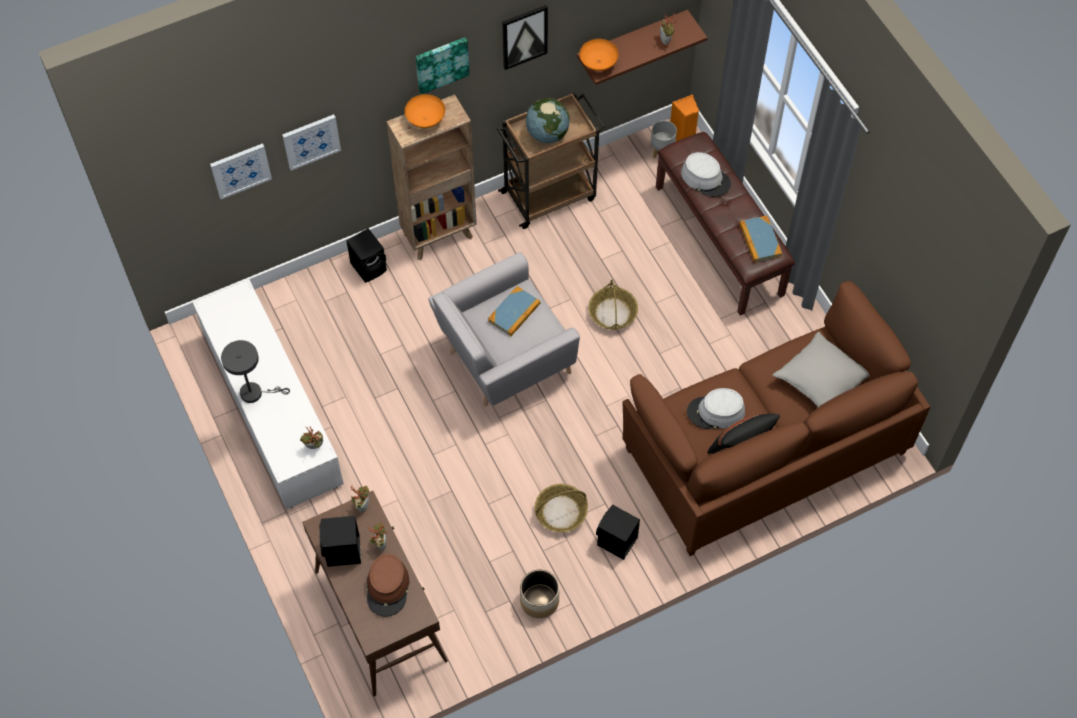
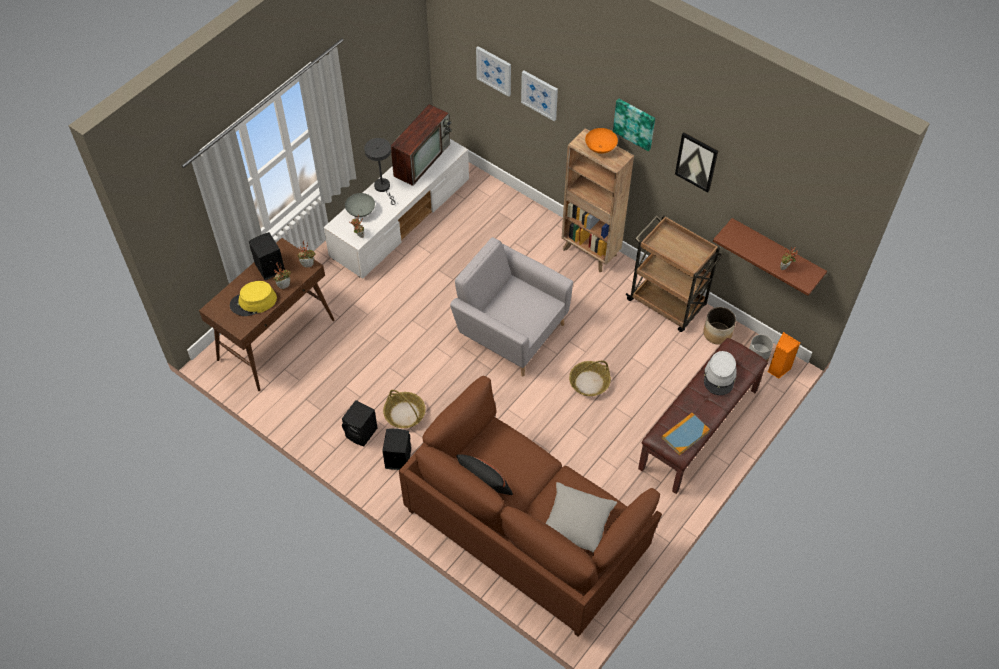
camera: 65 degrees right, 5 degrees down
(234, 333) = (422, 159): none -> television
(277, 432) = (360, 211): none -> grey bowl
(370, 266) = (540, 224): black speaker -> black speaker (362, 433)
(388, 587) = (253, 302): brown hat -> yellow hat
(514, 312) = (528, 304): book -> none
(539, 601) = (328, 428): planter -> planter (717, 333)
(547, 134) = (673, 247): globe -> none
(597, 63) = (732, 233): orange bowl -> none
(716, 412) = (507, 459): grey hat -> none

